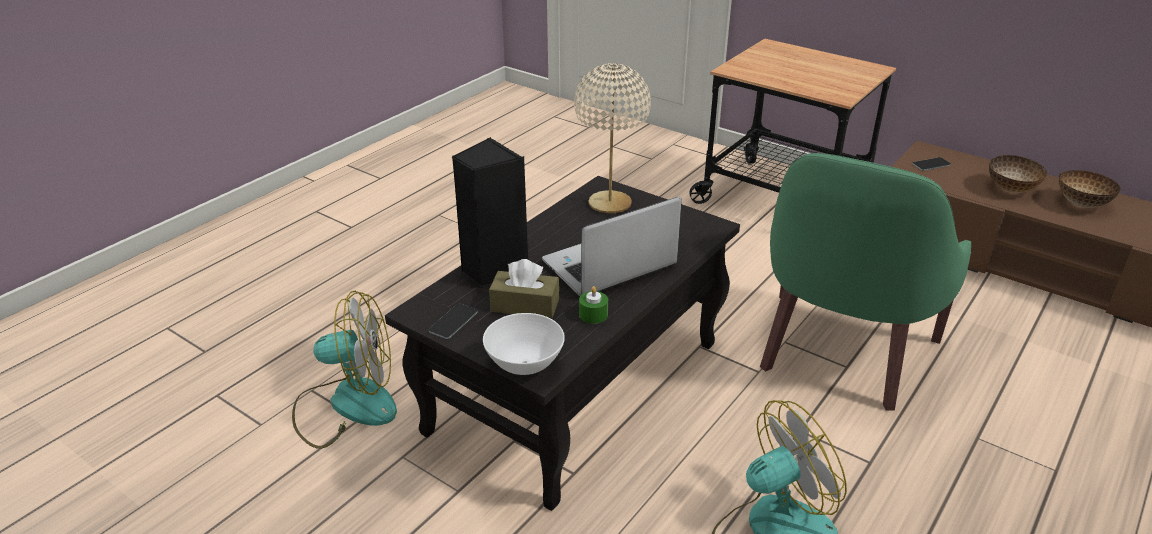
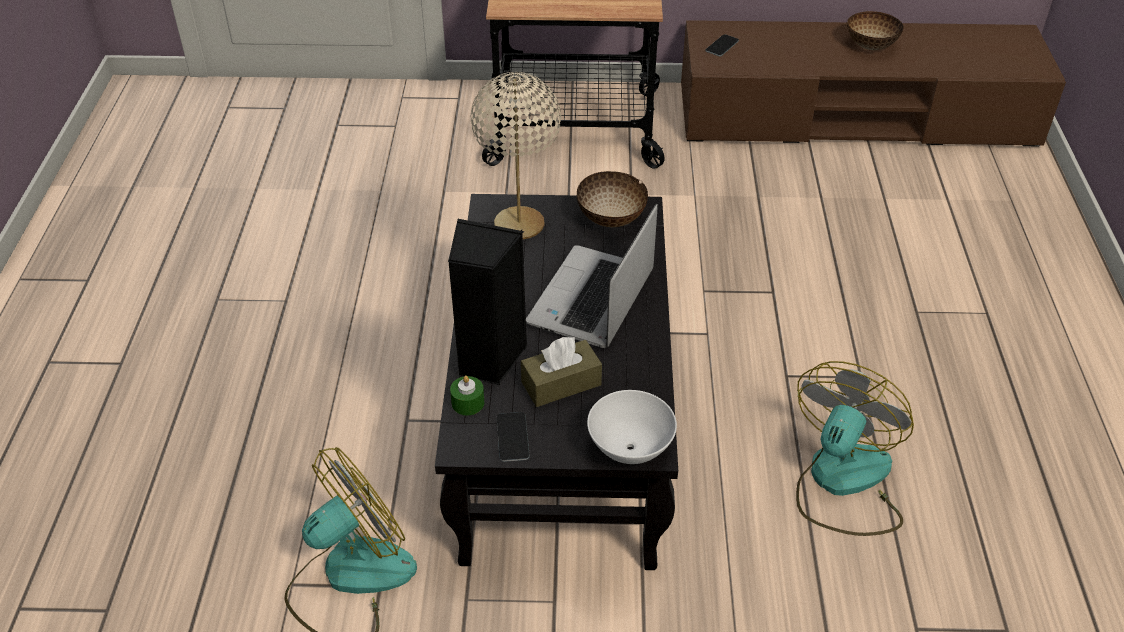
camera: 35 degrees left, 10 degrees up
(593, 314) = (633, 362): green candle -> green candle (468, 403)
(841, 352) = (757, 279): green armchair -> none
(1011, 189) = (807, 51): bowl -> bowl (611, 219)

